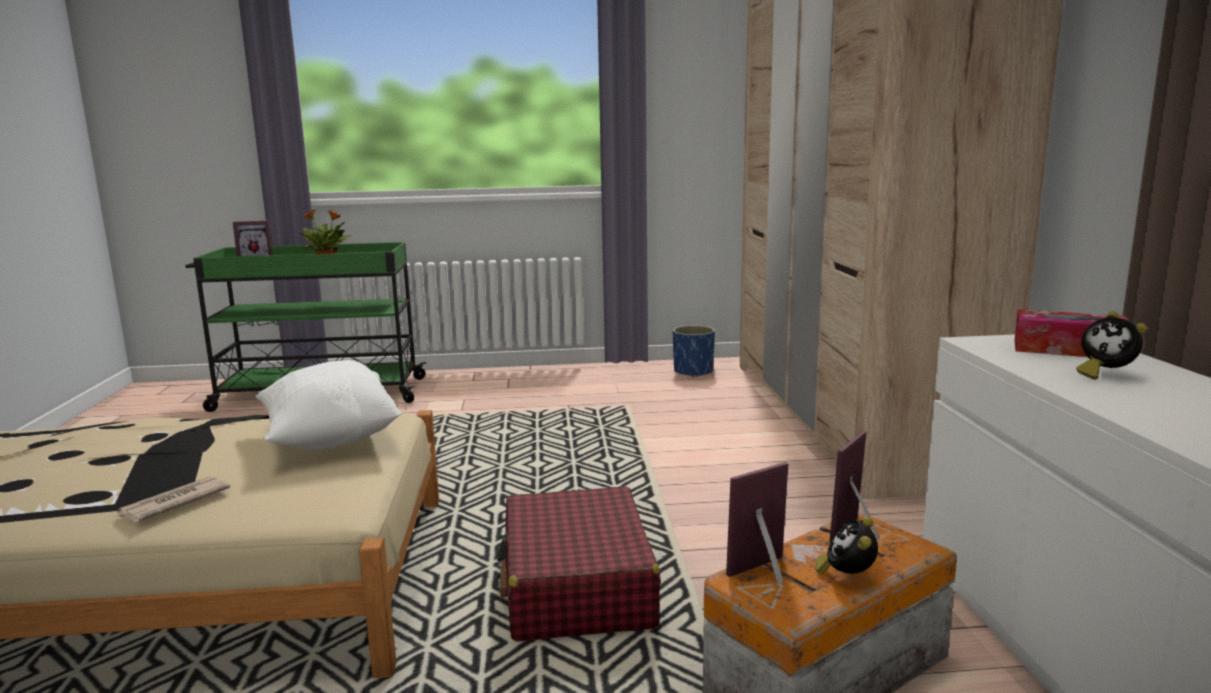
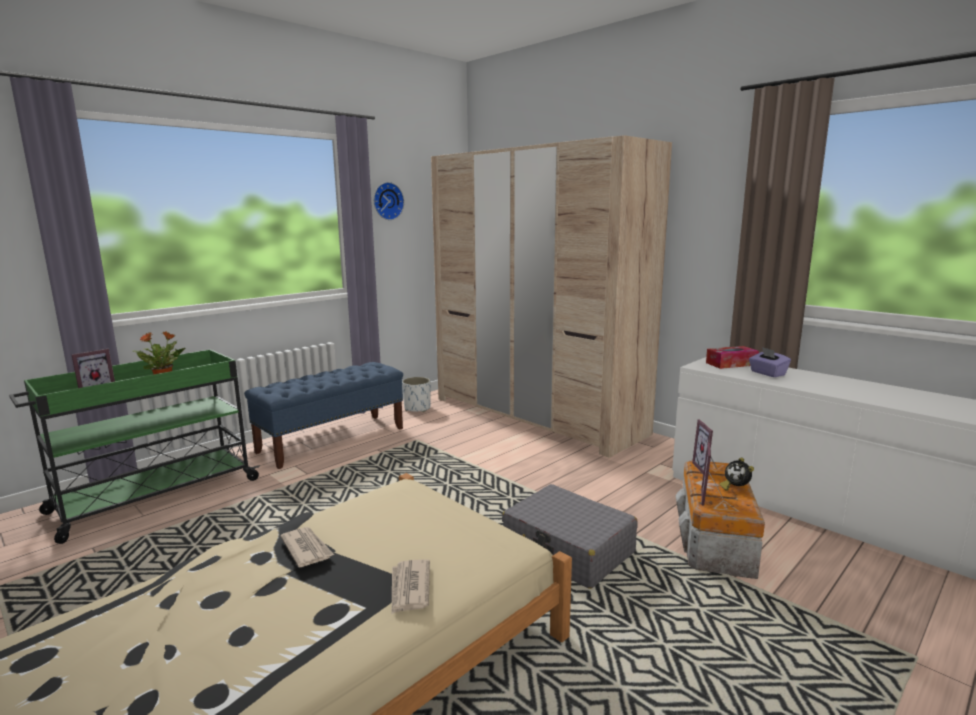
camera: 40 degrees left, 0 degrees up
(190, 441) = (307, 548): none -> newspaper
(331, 438) = (402, 510): white pillow -> none
(542, 384) = (332, 440): none -> blue bench
(577, 586) = (568, 549): red suitcase -> grey suitcase
(685, 61) = (387, 201): none -> wall clock
(693, 372) = (417, 408): blue planter -> white planter
(1104, 374) = (767, 373): alarm clock -> purple tissue box

